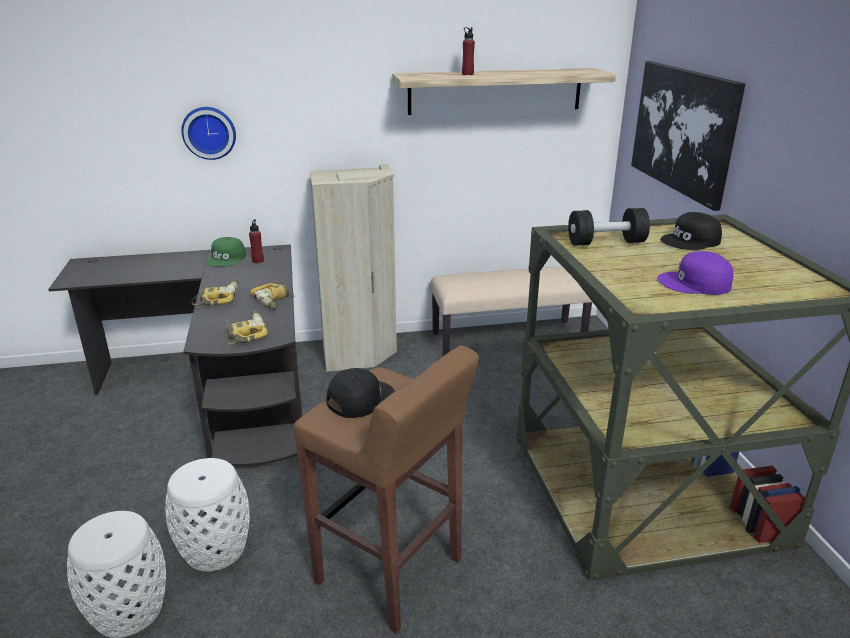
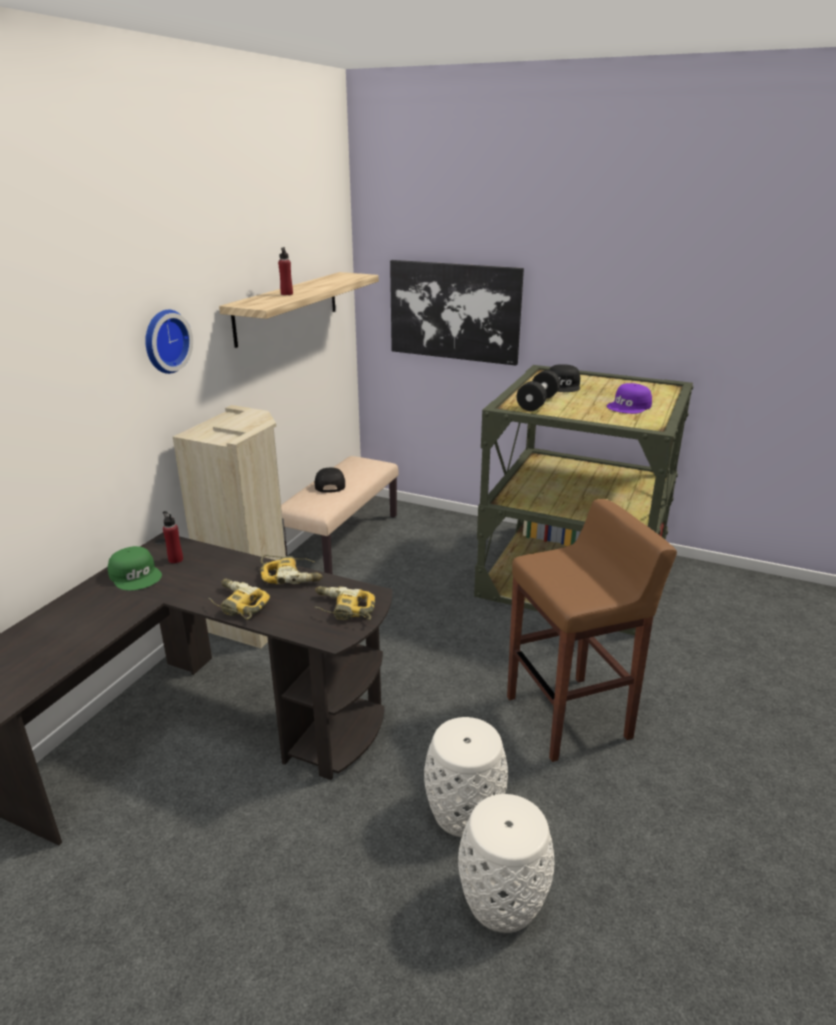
camera: 55 degrees left, 0 degrees up
(209, 132) = (65, 424): wall clock -> wall clock (164, 341)
(360, 399) = (562, 578): black cap -> black cap (329, 484)

